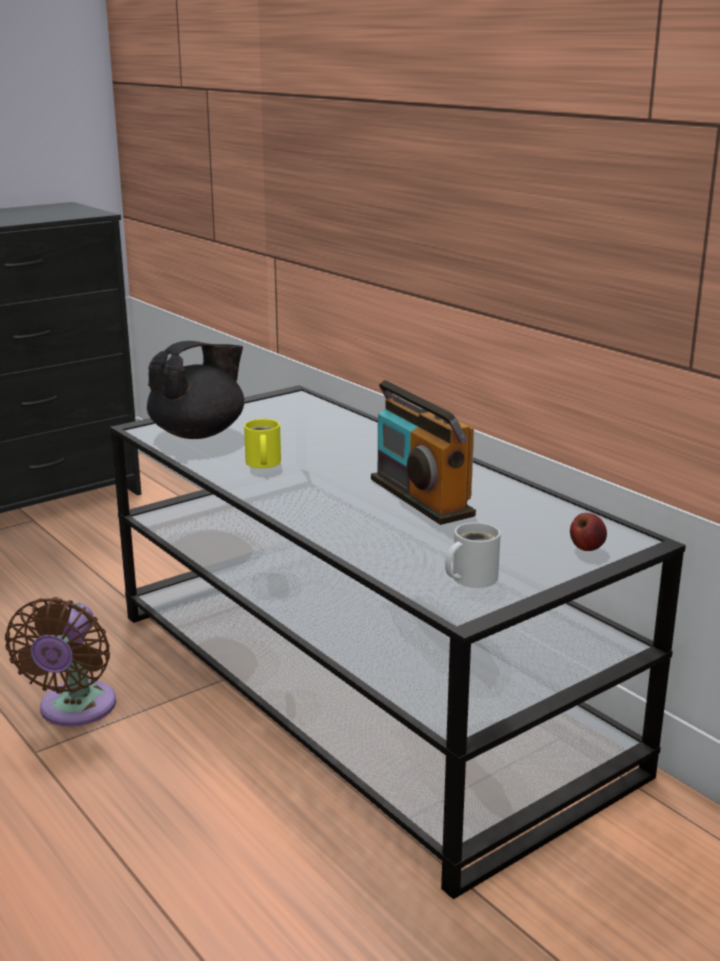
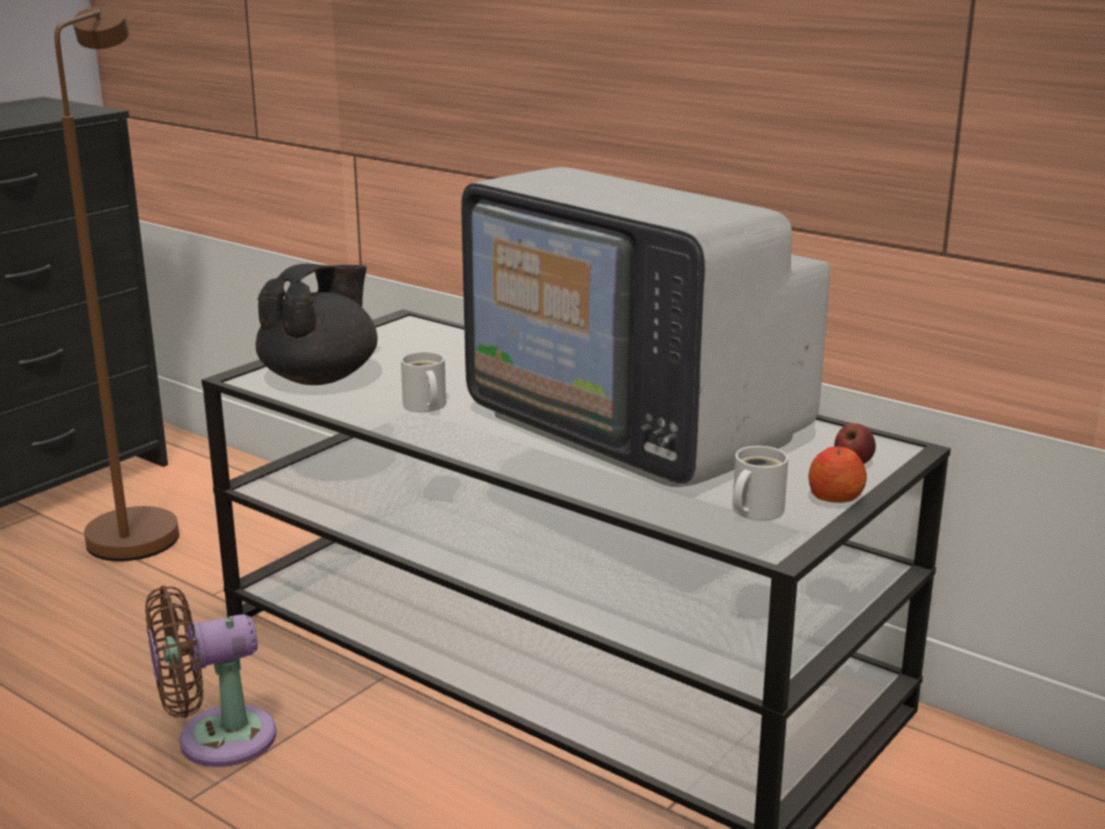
camera: 15 degrees left, 0 degrees up
(75, 710) = (216, 740): brown fan -> brown fan turned 75 degrees clockwise
(98, 540) = (140, 528): none -> brown floor lamp
(262, 463) = (424, 406): yellow mug -> white mug
(420, 497) = (636, 427): radio -> television
(548, 575) = (835, 497): none -> apple

